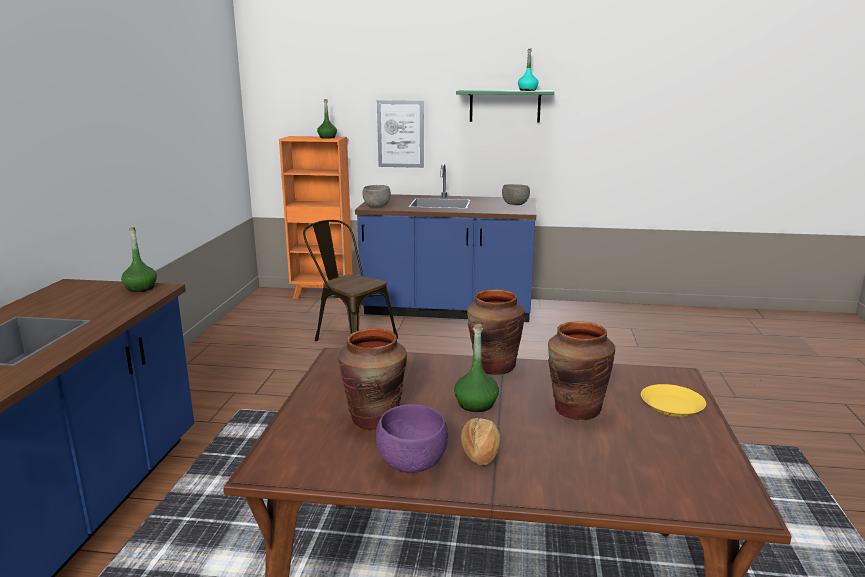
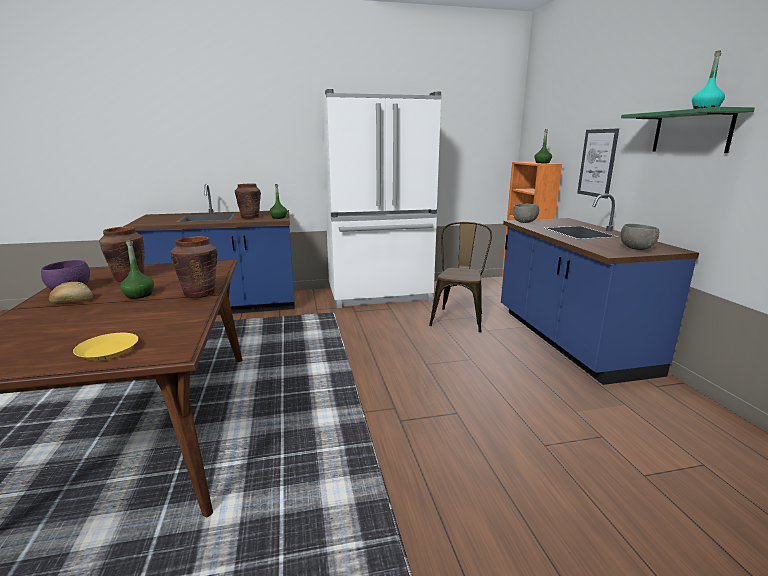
camera: 70 degrees right, 0 degrees up
(216, 366) = (380, 295): none -> white fridge
(576, 409) = (117, 320): brown vase -> brown vase (250, 217)

